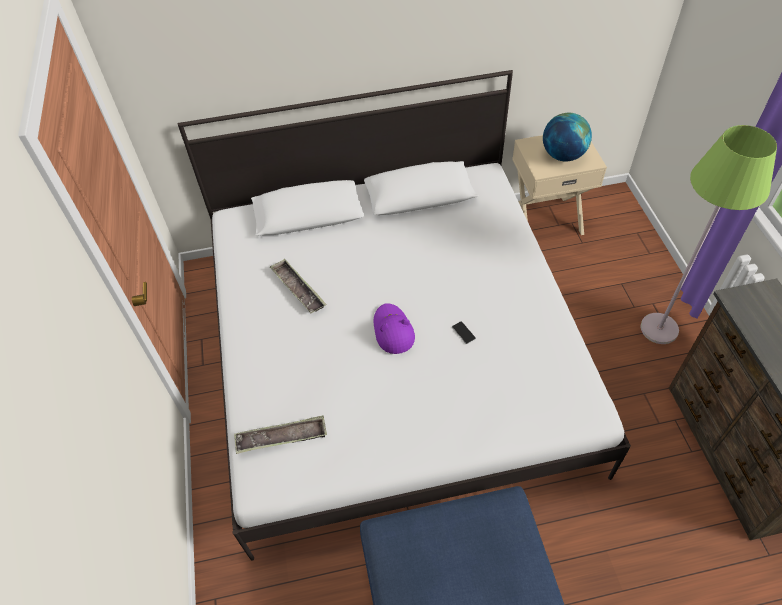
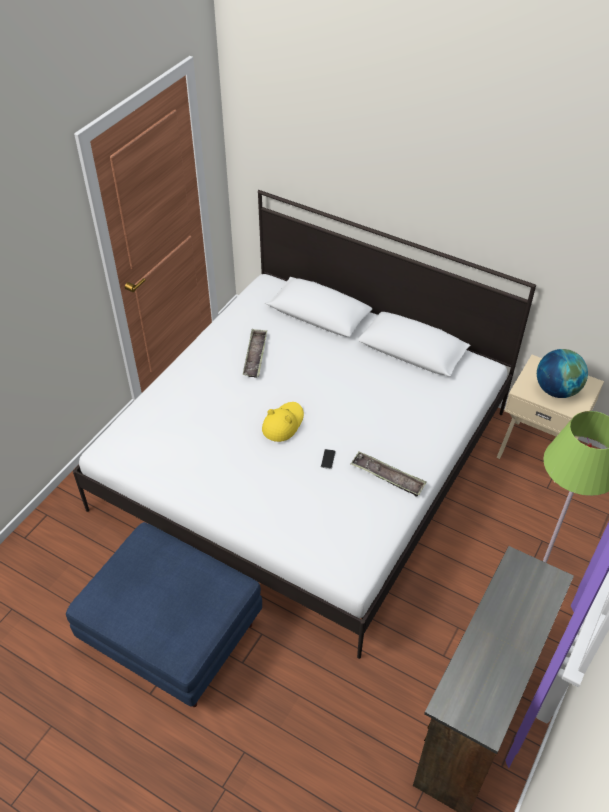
camera: 40 degrees right, 5 degrees down
(281, 437) = (145, 434): tray -> tray (387, 477)
(392, 331) = (283, 423): purple hat -> yellow hat

